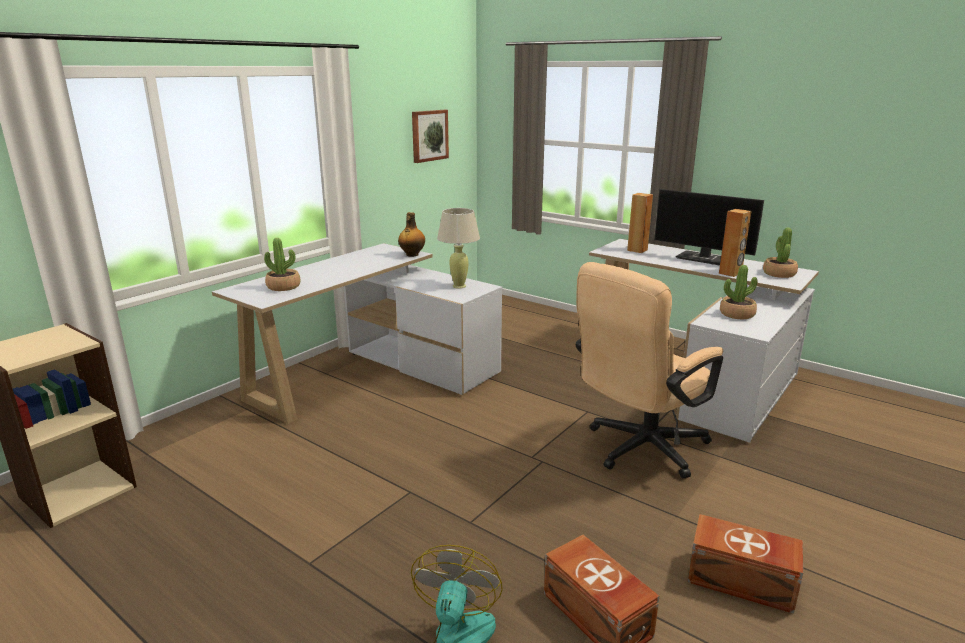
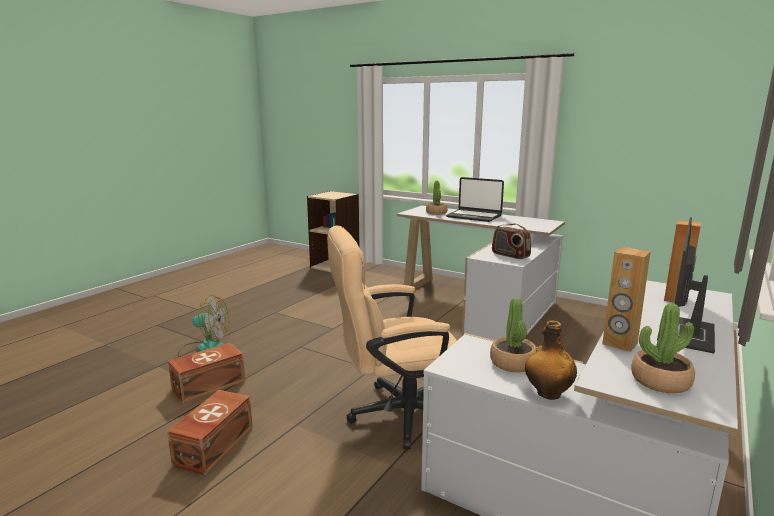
camera: 85 degrees right, 5 degrees down
(326, 271) = (474, 216): none -> laptop
(412, 255) = (537, 228): bottle -> bottle (547, 393)
(429, 135) = (675, 138): picture -> none
(459, 286) = (510, 255): beige table lamp -> radio
(639, 450) = (395, 414): beige office chair -> beige office chair turned 60 degrees counterclockwise

